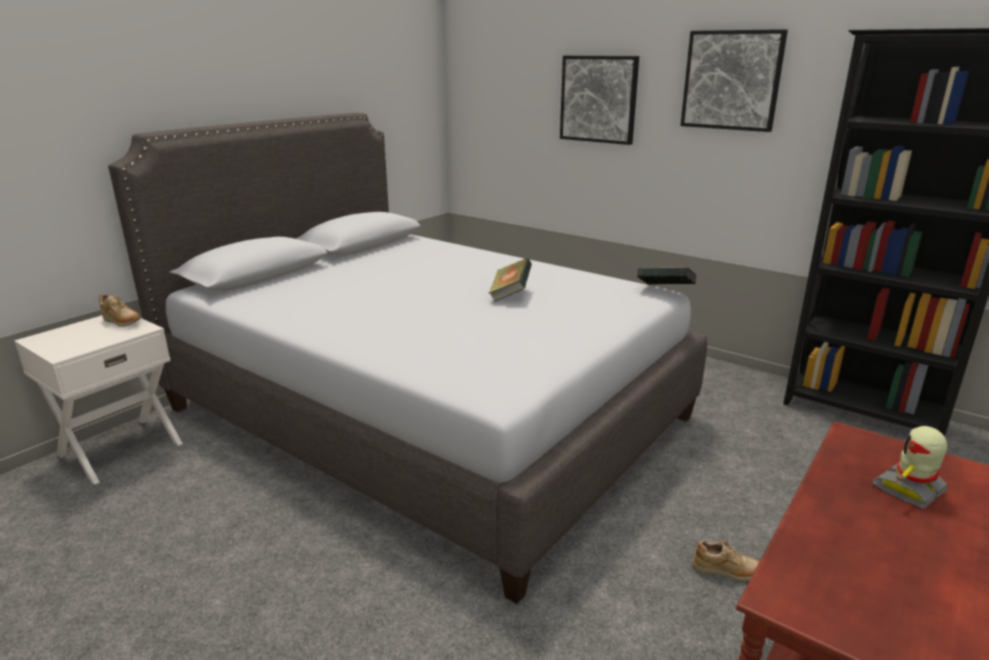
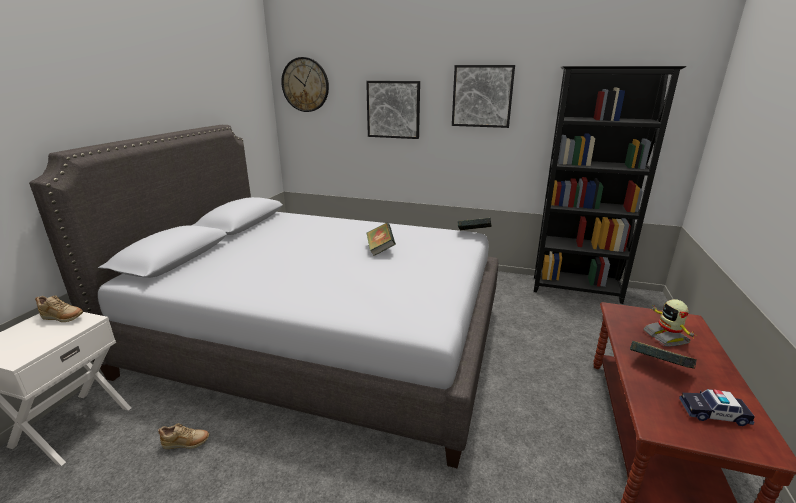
camera: 20 degrees left, 0 degrees up
(484, 62) = (305, 85): none -> wall clock
(726, 572) = (564, 408): beige shoe -> beige shoe (186, 444)
(854, 527) = (658, 368): none -> book
(898, 606) = (713, 413): none -> toy car
(910, 489) = (666, 337): toy robot -> toy robot turned 45 degrees counterclockwise

